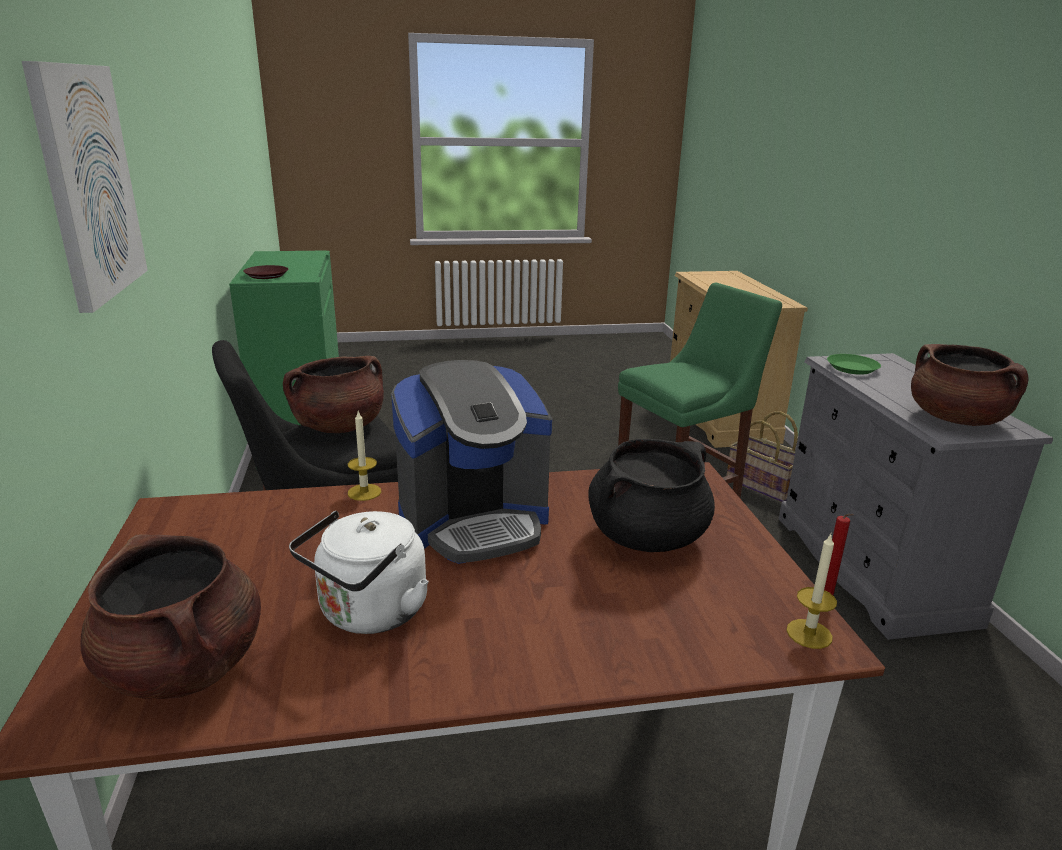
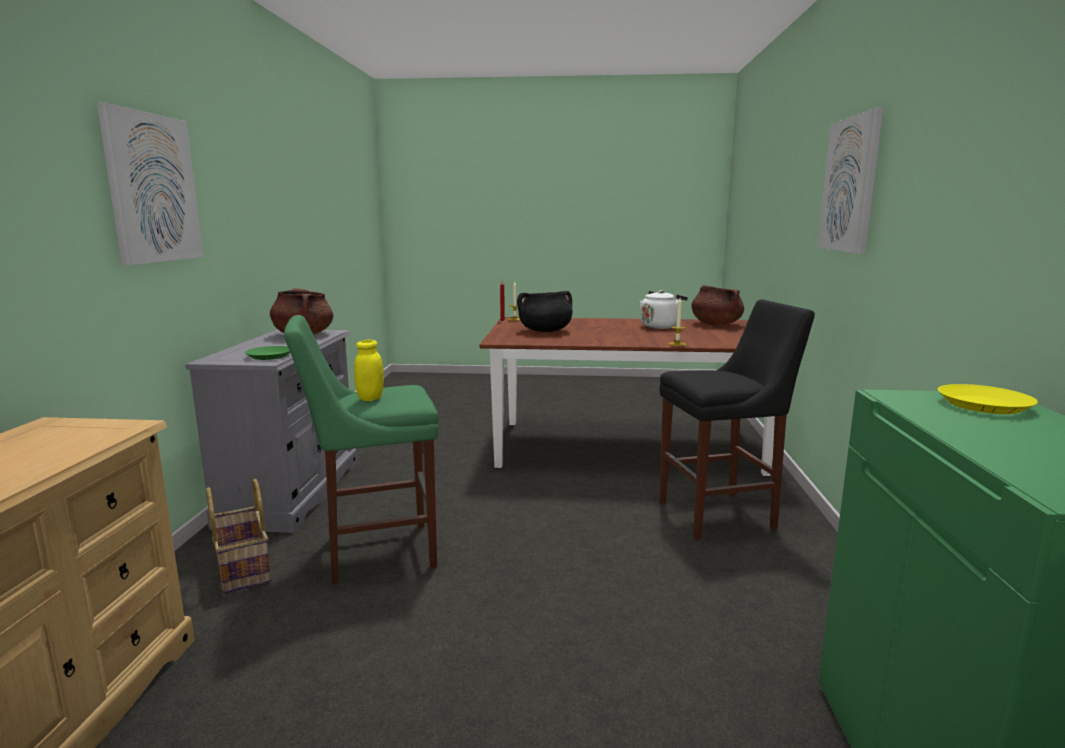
camera: 165 degrees left, 10 degrees down
(266, 275) = (984, 405): brown plate -> yellow plate
(339, 427) = (718, 379): brown cooking pot -> none
(474, 522) = (620, 336): coffee machine -> none
(688, 369) = (370, 398): none -> yellow jar
(941, 176) = (152, 188): none -> picture

